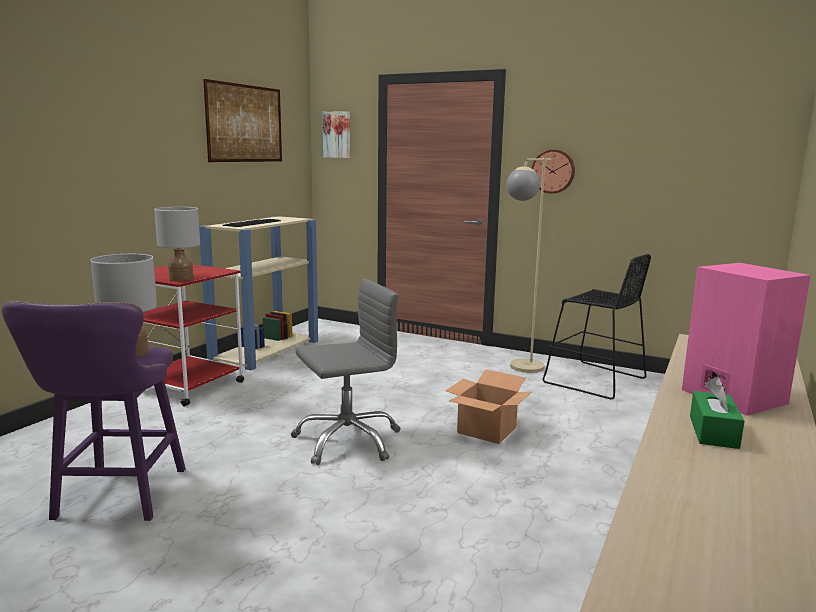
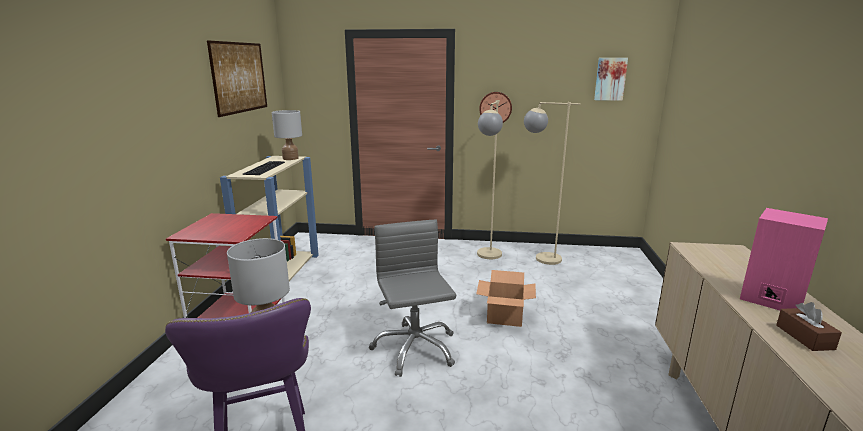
camera: 20 degrees left, 5 degrees up
(180, 279) = (236, 235): grey table lamp -> grey table lamp (290, 158)
(337, 135) = (308, 80): picture -> picture (610, 79)
(347, 440) = (414, 348): grey office chair -> grey office chair turned 60 degrees counterclockwise
(593, 380) = (539, 258): black stool -> beige floor lamp
(713, 432) = (804, 337): green tissue box -> brown tissue box

